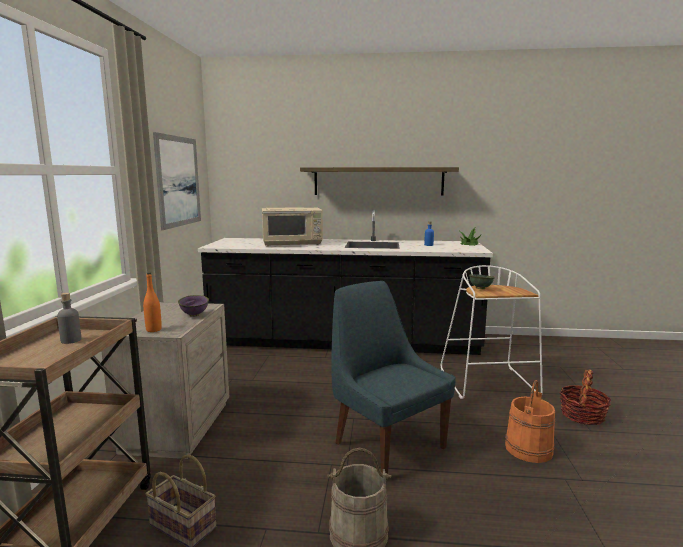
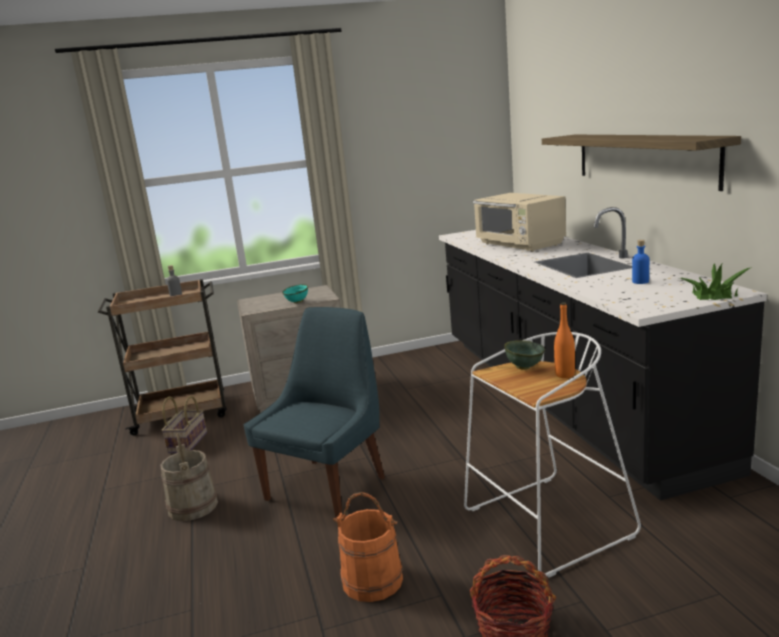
camera: 70 degrees right, 5 degrees up
(153, 330) = (254, 305): orange bottle -> orange bottle (565, 375)
(178, 181) = (428, 159): picture -> none
(195, 315) = (297, 302): purple bowl -> turquoise bowl

